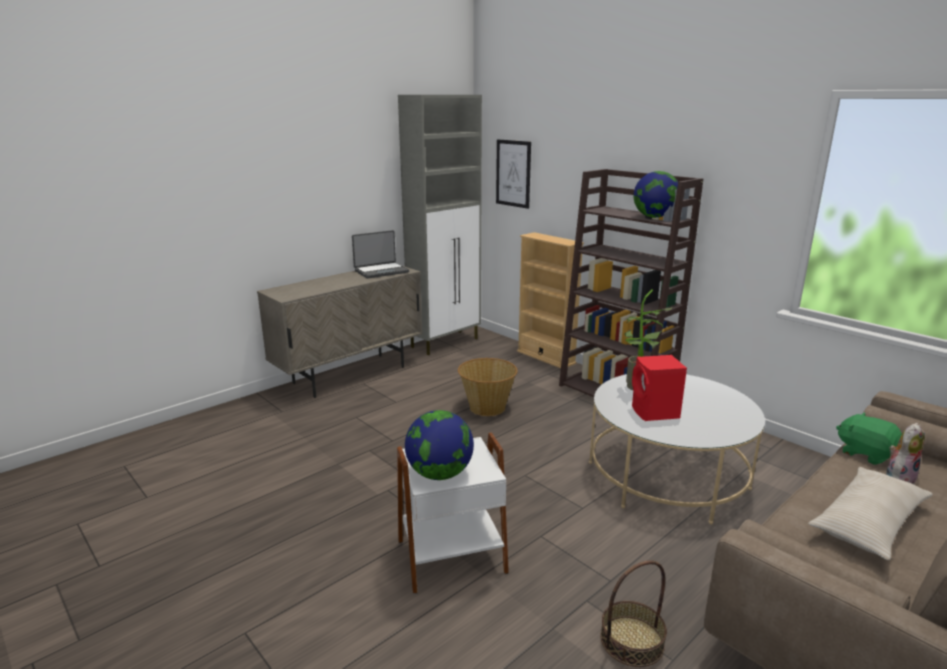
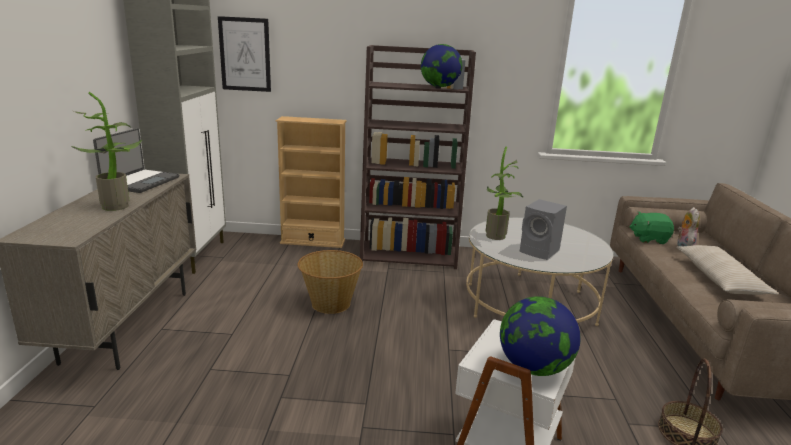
camera: 45 degrees left, 0 degrees up
(342, 284) = (118, 205): none -> potted plant
(655, 413) = (540, 251): red speaker -> grey speaker

